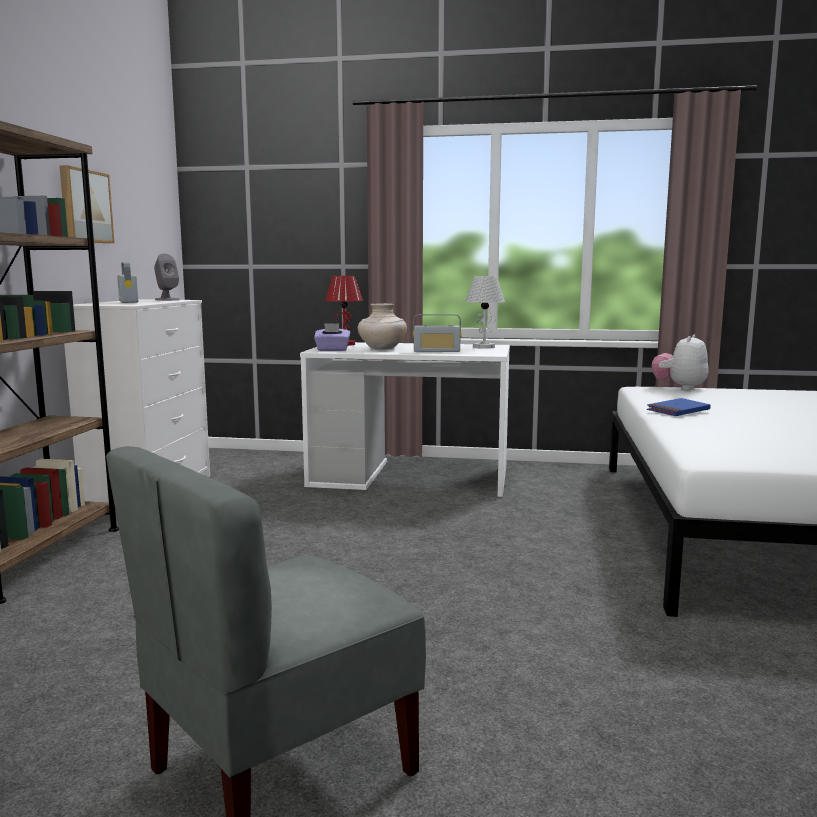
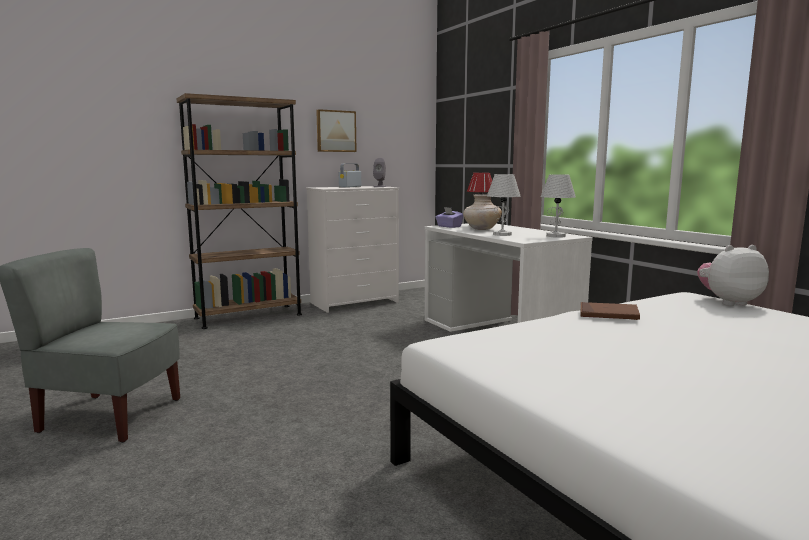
camera: 50 degrees right, 0 degrees up
(436, 351) = (502, 234): radio -> white table lamp
(678, 410) = (608, 314): blue book -> brown book

